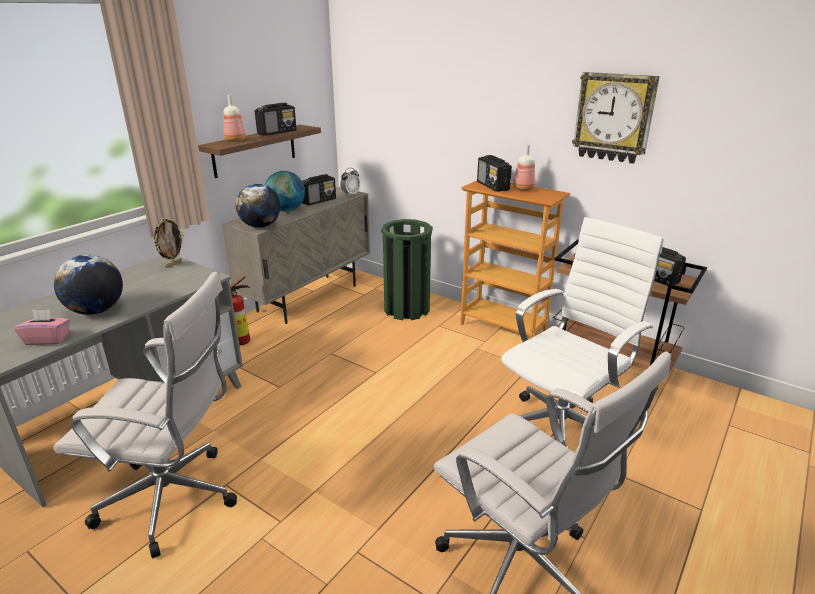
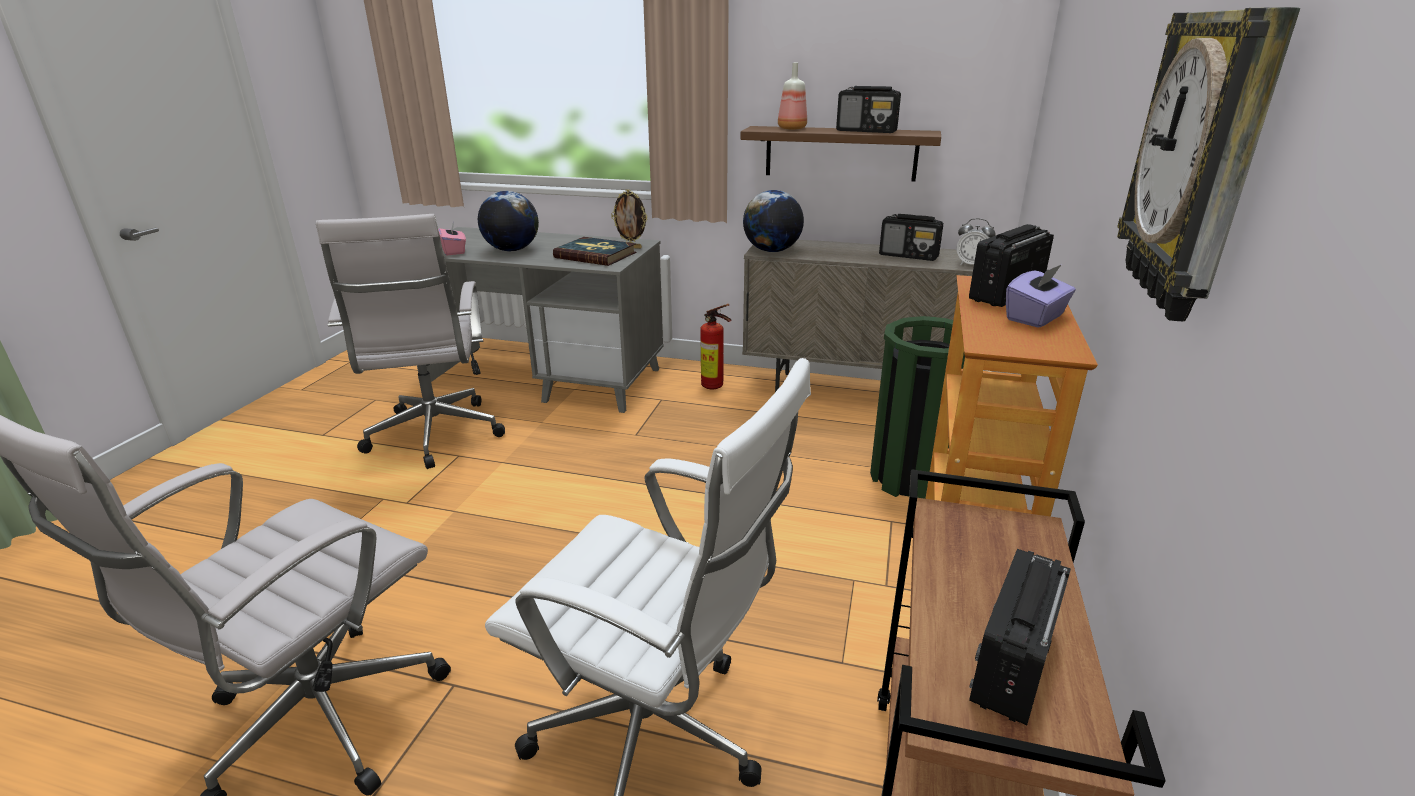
camera: 70 degrees right, 0 degrees up
(173, 279) = (595, 255): none -> book
(286, 210) = (844, 250): globe -> none
(522, 189) = (1035, 318): bottle -> purple tissue box

